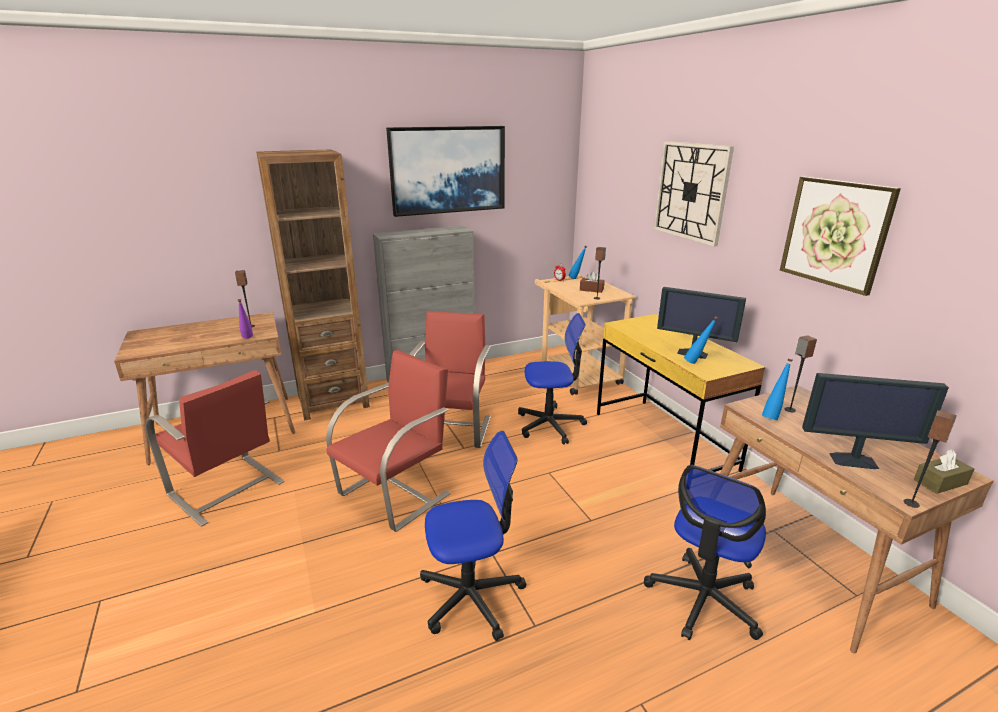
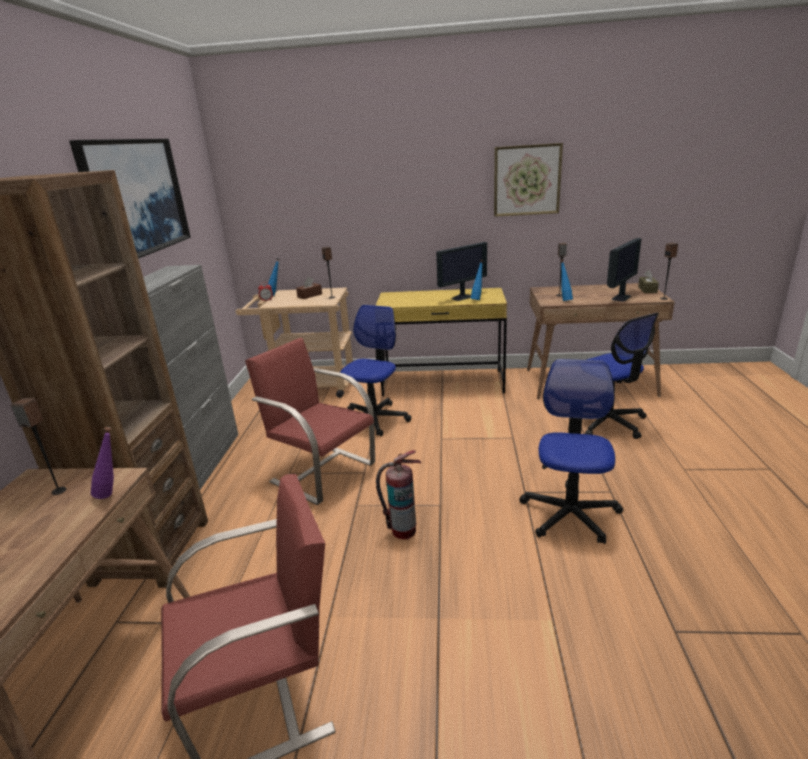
camera: 60 degrees left, 0 degrees up
(396, 493) = (403, 530): red chair -> fire extinguisher
(691, 191) = (390, 178): wall clock -> none

